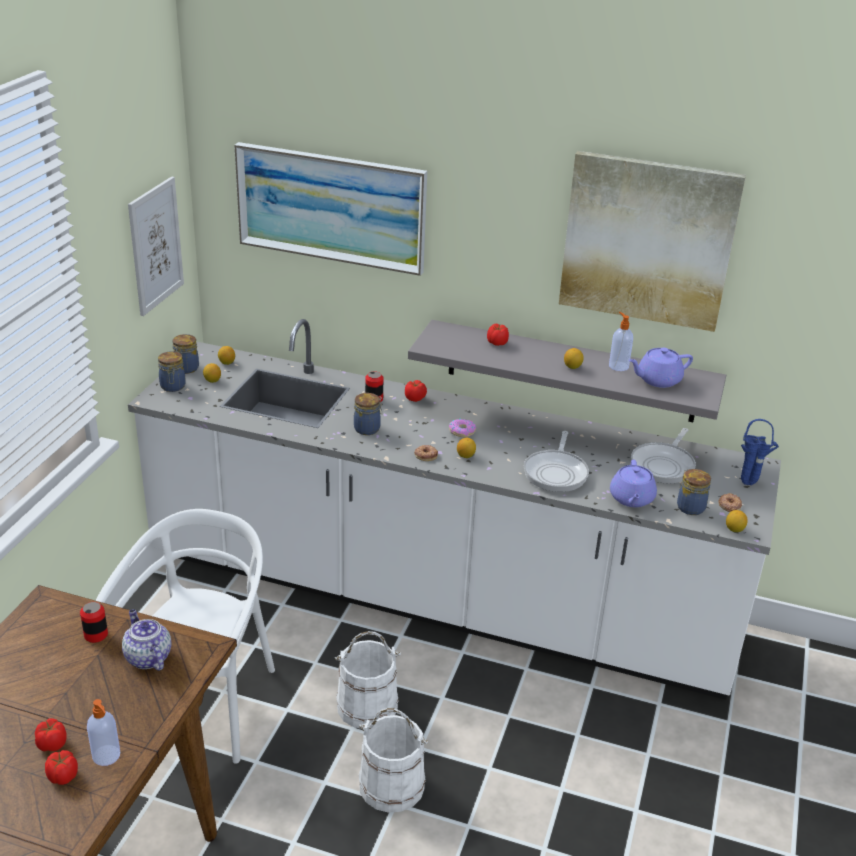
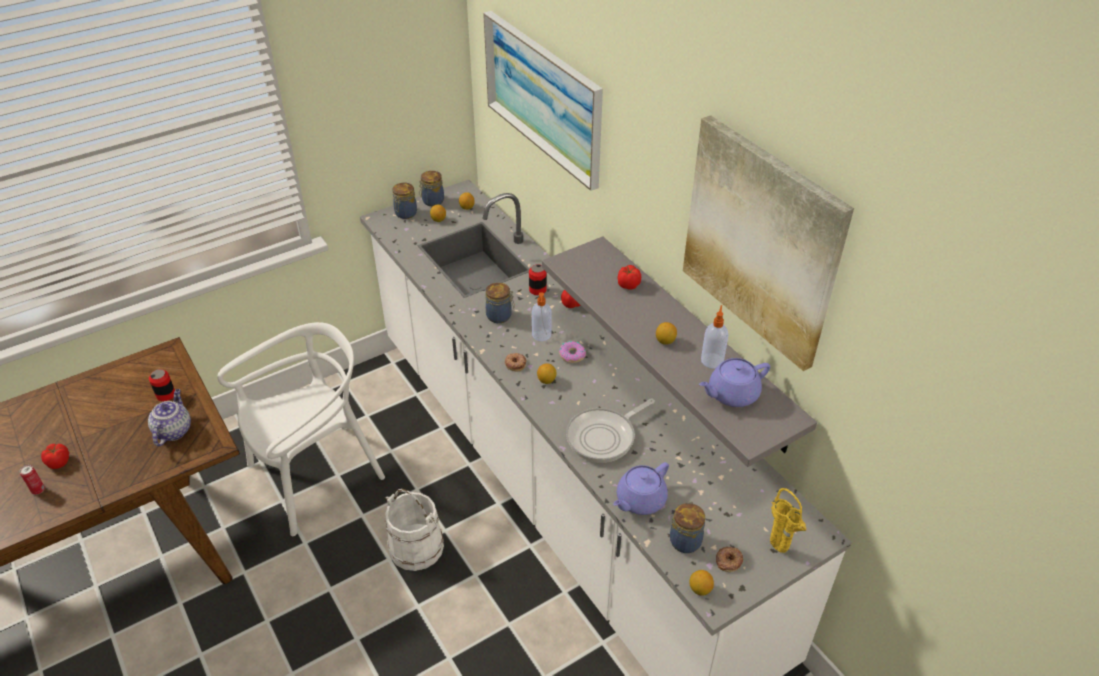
camera: 40 degrees right, 10 degrees up
(63, 777) = (38, 490): tomato -> can
(107, 756) = (73, 491): soap dispenser -> soap dispenser (541, 335)
(155, 245) = (405, 88): picture -> none
(392, 785) = (369, 622): white bucket -> none
(657, 380) = (732, 394): purple teapot -> purple teapot turned 45 degrees counterclockwise
(664, 465) = (716, 482): frying pan -> none
(750, 484) = (779, 551): blue vase -> yellow vase

